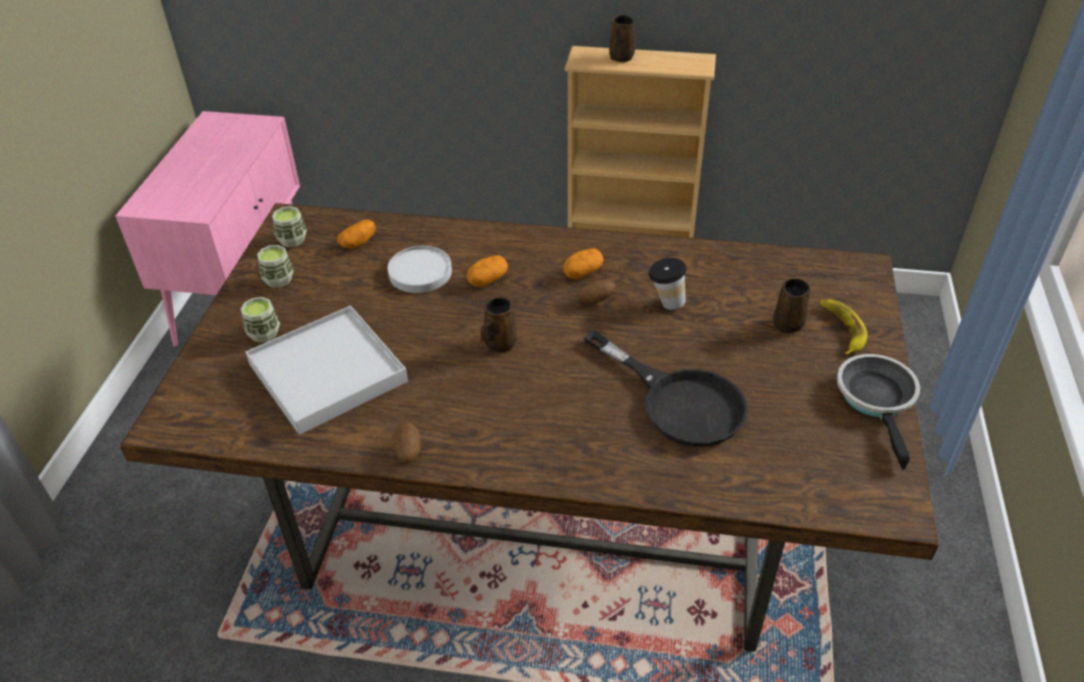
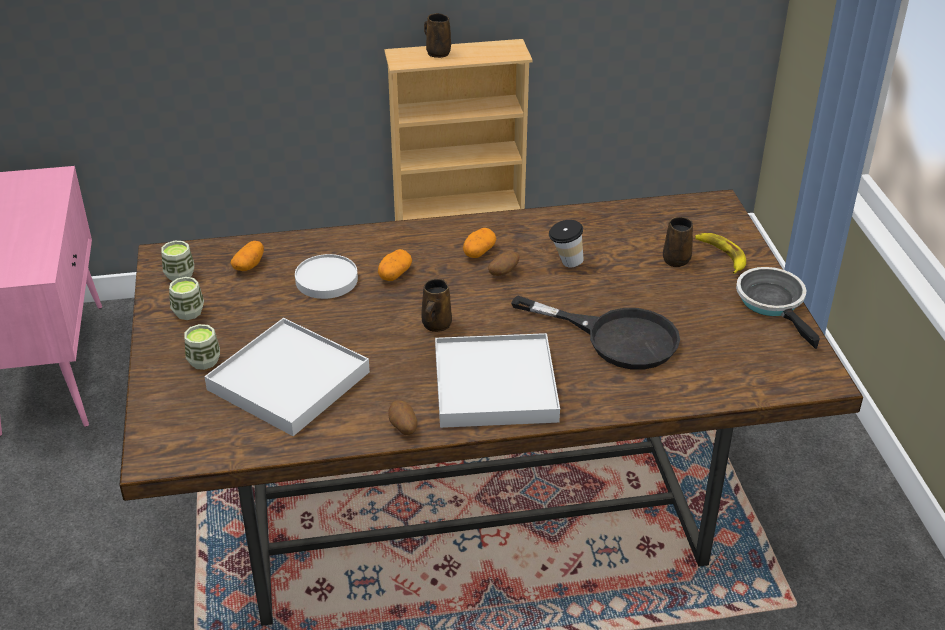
camera: 20 degrees left, 5 degrees down
(524, 427) = (495, 386): none -> white tray

